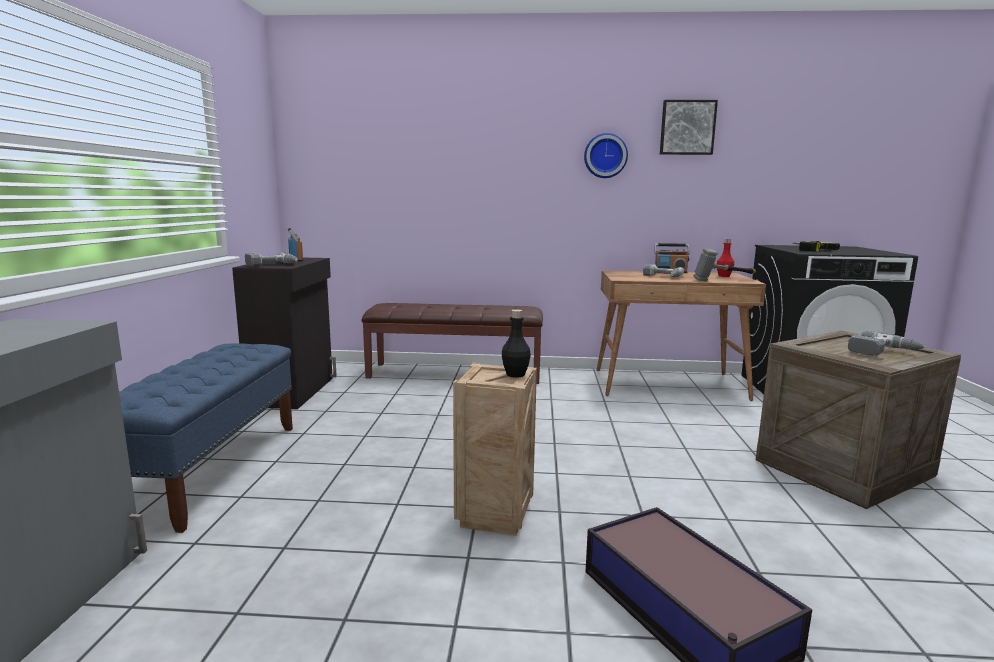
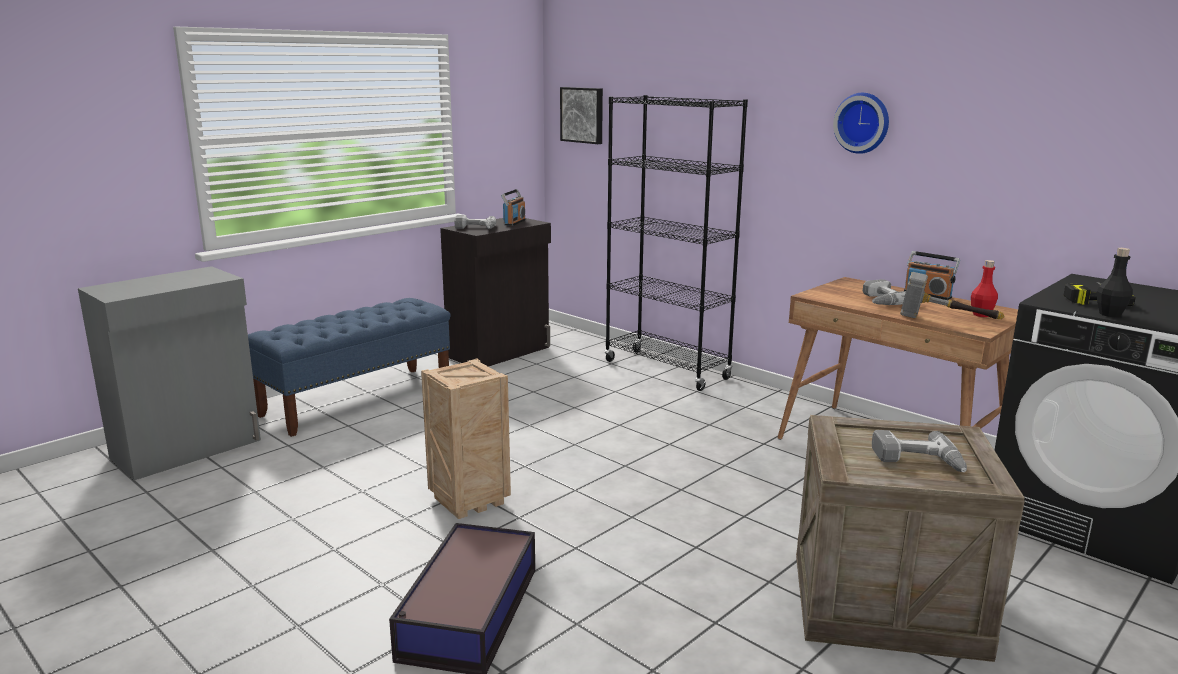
camera: 40 degrees right, 5 degrees up
(455, 373) = (667, 370): brown bench -> black bookcase
(515, 374) = (475, 377): black bottle -> black bottle (1110, 314)
(687, 128) = (978, 87): picture -> picture (583, 115)

